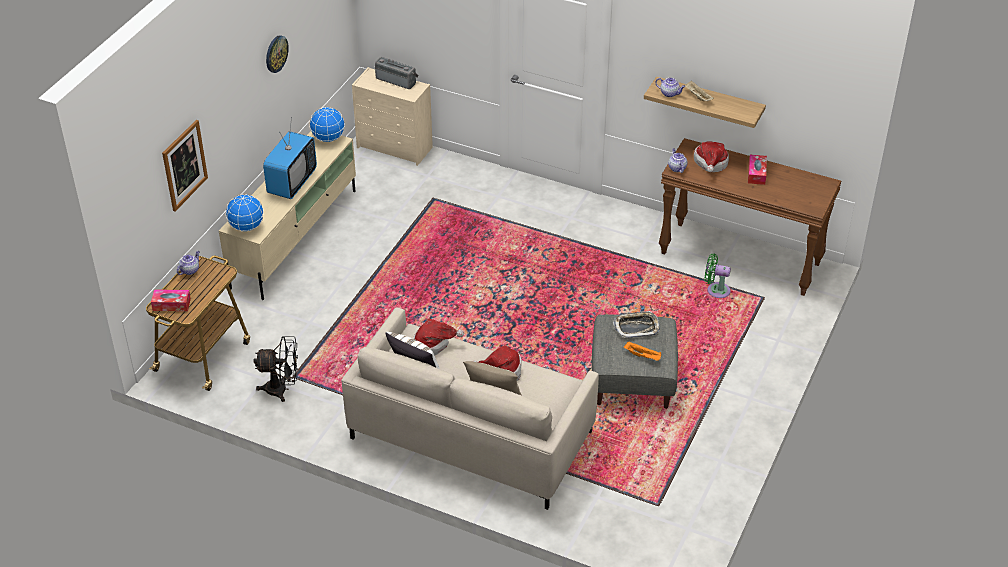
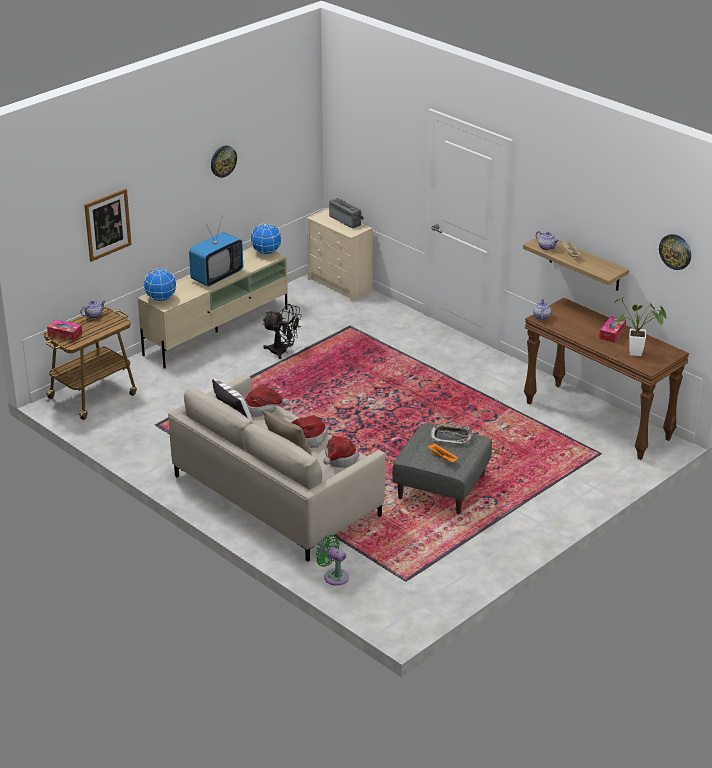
camera: 20 degrees right, 10 degrees down
(282, 389) = (141, 431): black fan -> black fan (283, 351)
(710, 164) = (574, 319): hat -> hat (339, 459)
(715, 290) = (559, 439): green fan -> green fan (334, 576)
(795, 192) = (639, 353): none -> potted plant
(824, 83) = (675, 251): none -> wall clock

